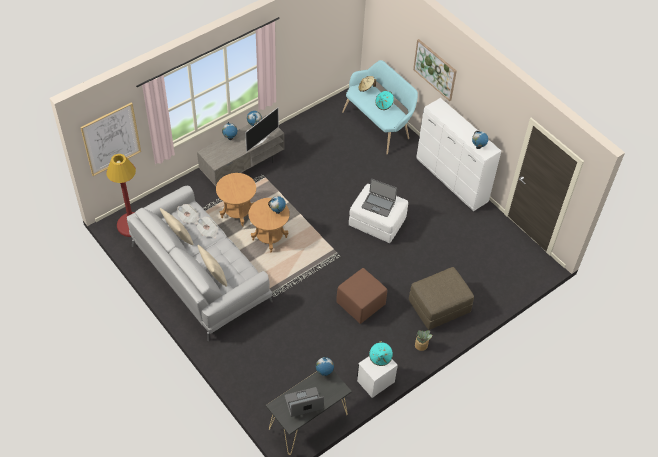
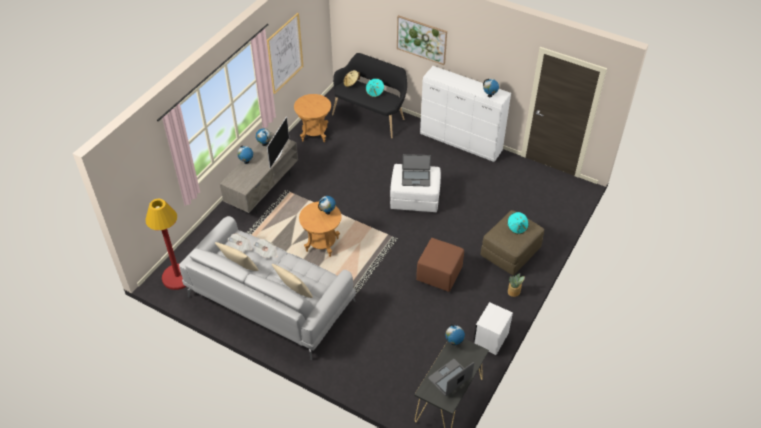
camera: 20 degrees left, 5 degrees down
(111, 139) = (140, 188): picture -> picture (285, 53)
(237, 213) = (279, 232): brown side table -> brown side table (314, 134)
(378, 124) = (371, 116): turquoise bench -> black bench
(380, 357) = (493, 311): turquoise hat -> turquoise hat (517, 227)

